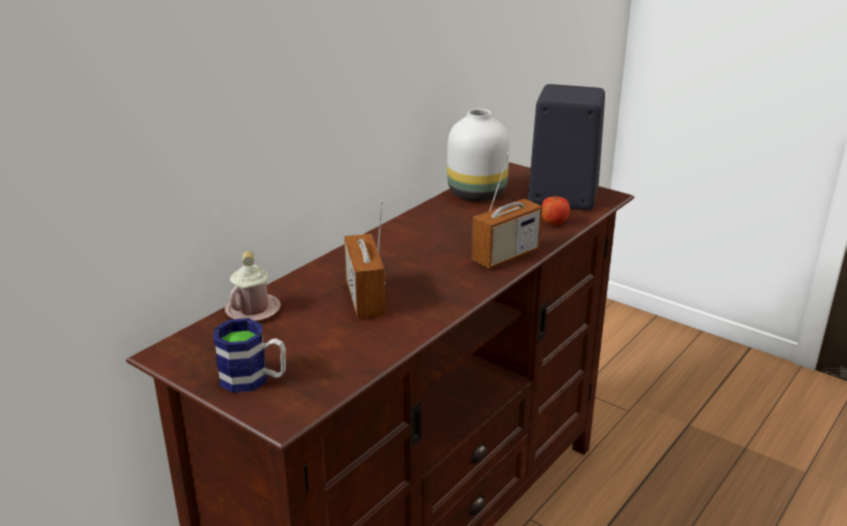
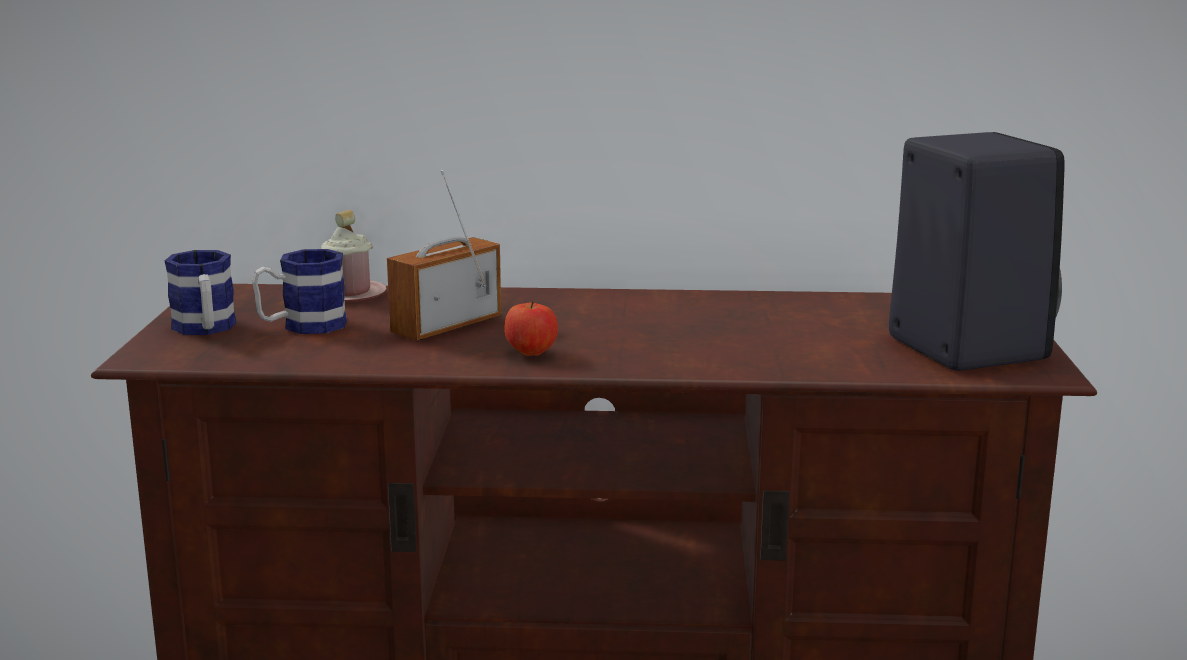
camera: 55 degrees right, 10 degrees down
(298, 343) = (302, 326): none -> mug
(478, 194) = (858, 307): white vase -> none
(506, 256) = (691, 359): radio -> none
(553, 223) = (856, 362): apple -> apple (531, 353)

